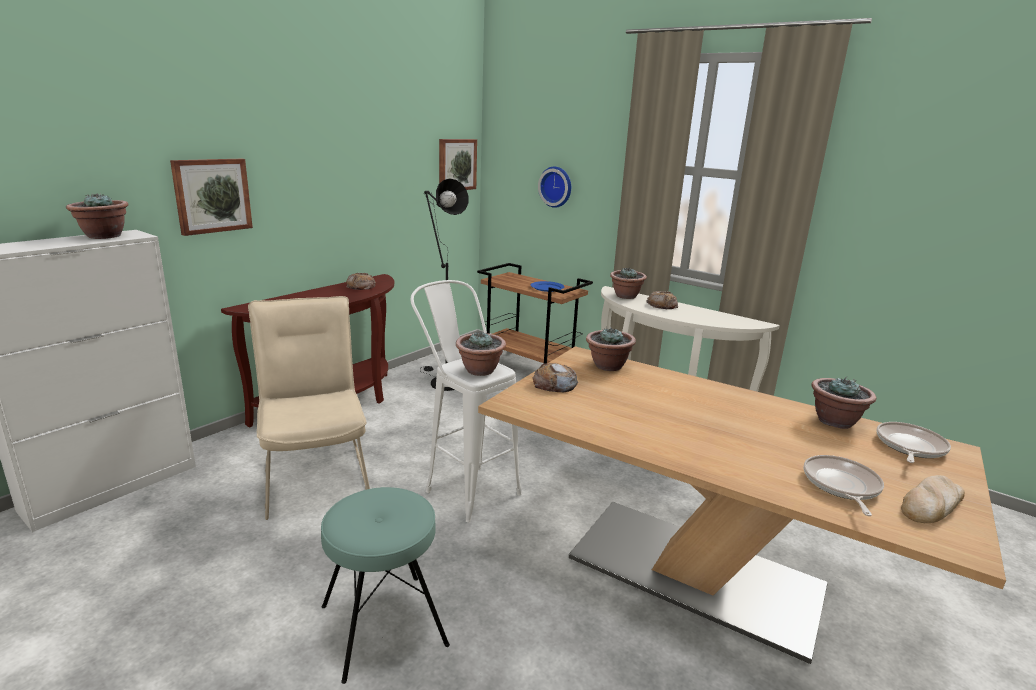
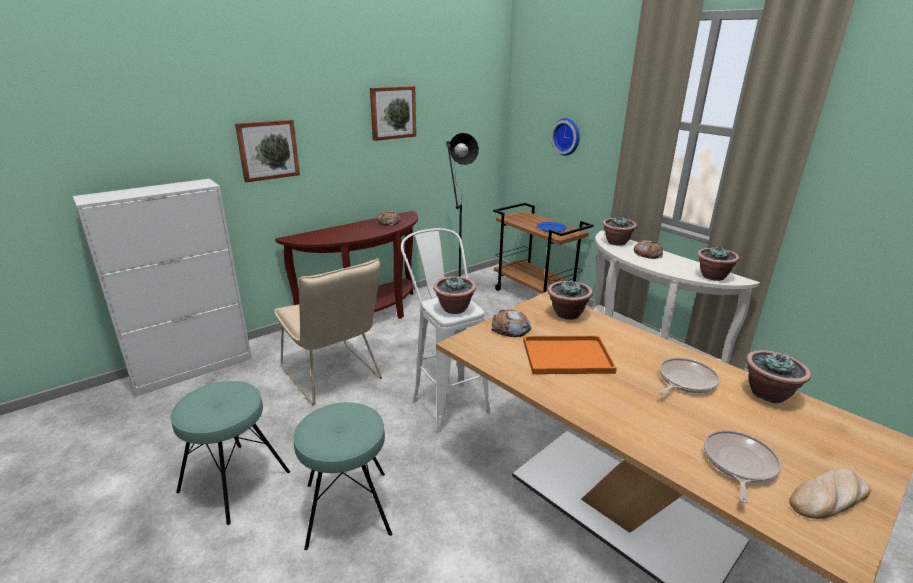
camera: 15 degrees right, 5 degrees up
(103, 236) = (182, 185): potted plant -> potted plant (712, 276)
(218, 618) = (234, 481): none -> turquoise stool
(316, 476) = (334, 376): beige chair -> beige chair turned 150 degrees clockwise
(456, 164) = (482, 115): picture -> picture (392, 112)
(629, 405) = (568, 356): none -> orange tray
(909, 447) = (837, 431): frying pan -> frying pan (685, 381)

